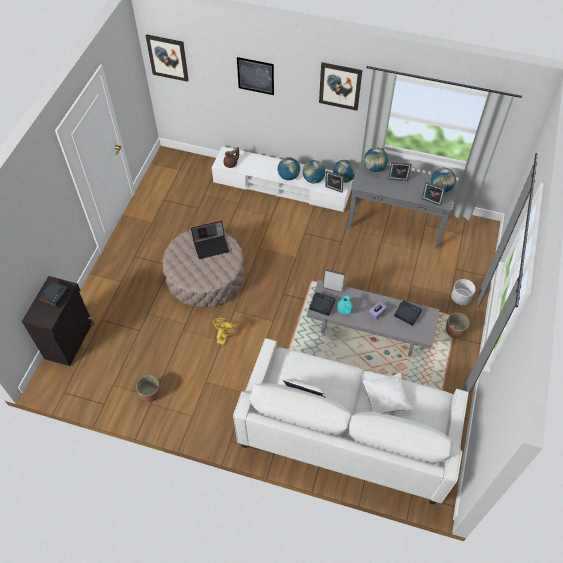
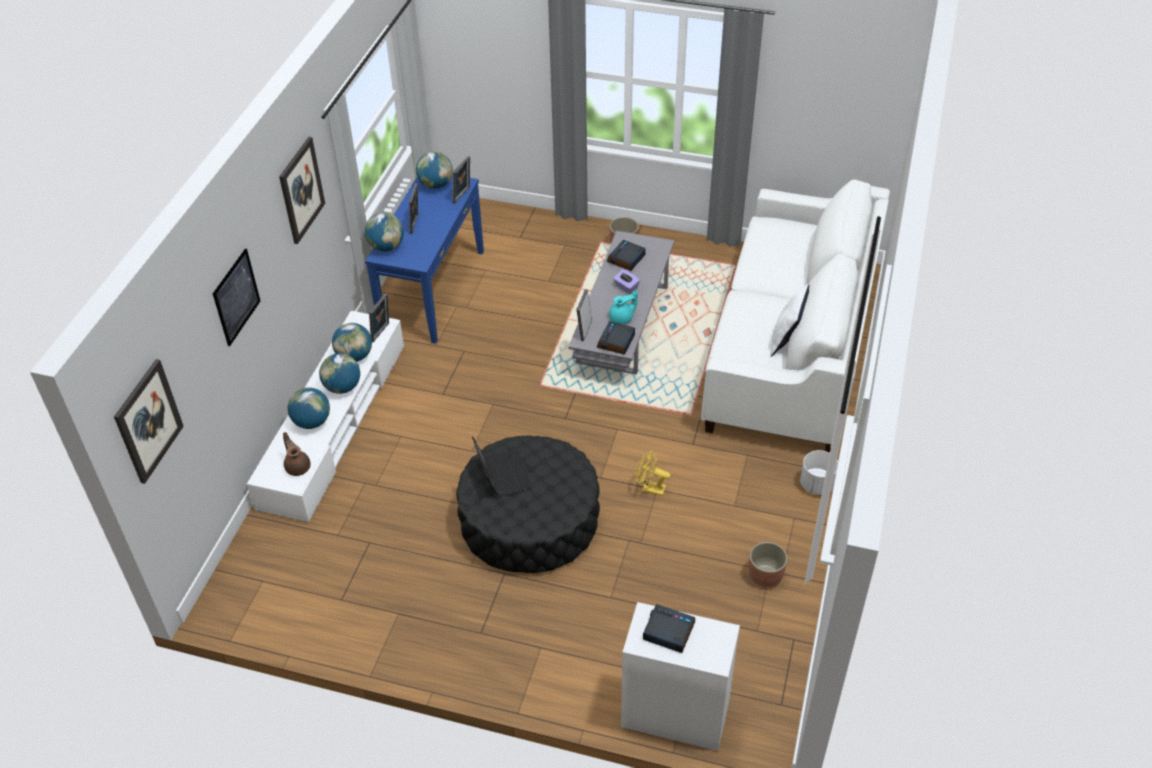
camera: 90 degrees left, 10 degrees down
(70, 340) = (674, 714): black cabinet -> white cabinet
(205, 276) = (529, 520): beige ottoman -> black ottoman
(343, 179) = (358, 321): globe -> globe (312, 422)
(386, 397) = (772, 265): white pillow -> none
(396, 223) = (432, 290): grey console table -> blue console table
(460, 298) = (570, 236): white planter -> white planter (817, 485)

